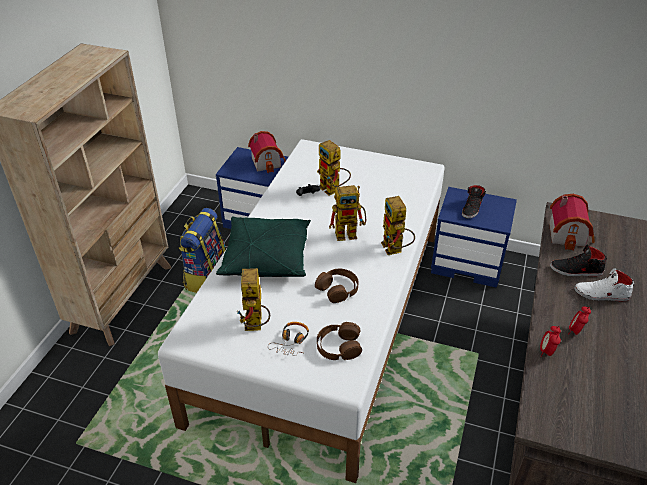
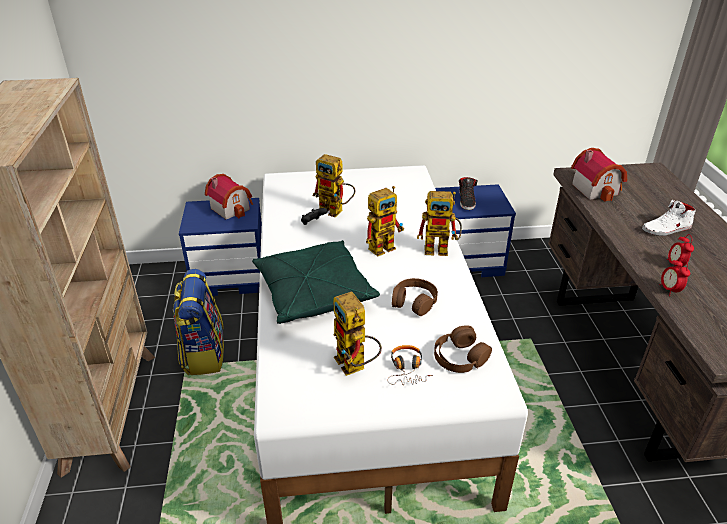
camera: 25 degrees left, 5 degrees down
(395, 250) = (441, 249): toy robot -> toy robot turned 45 degrees counterclockwise
(576, 270) = (629, 216): black shoe -> none

